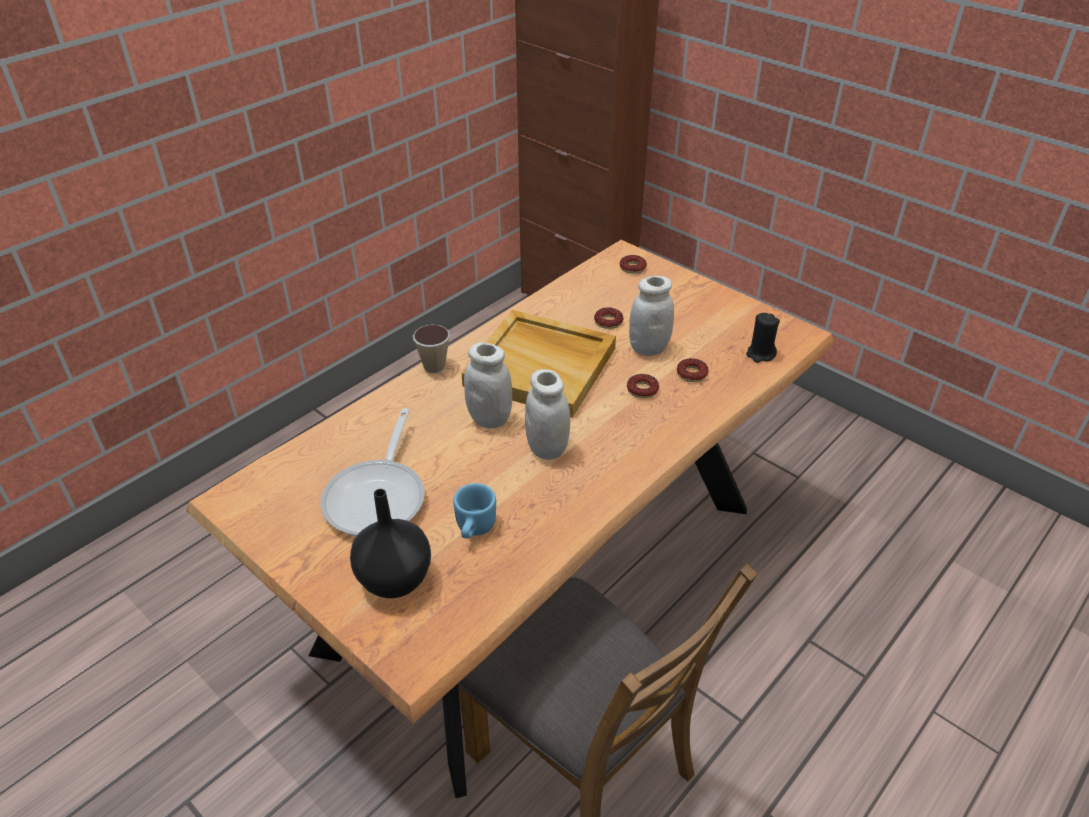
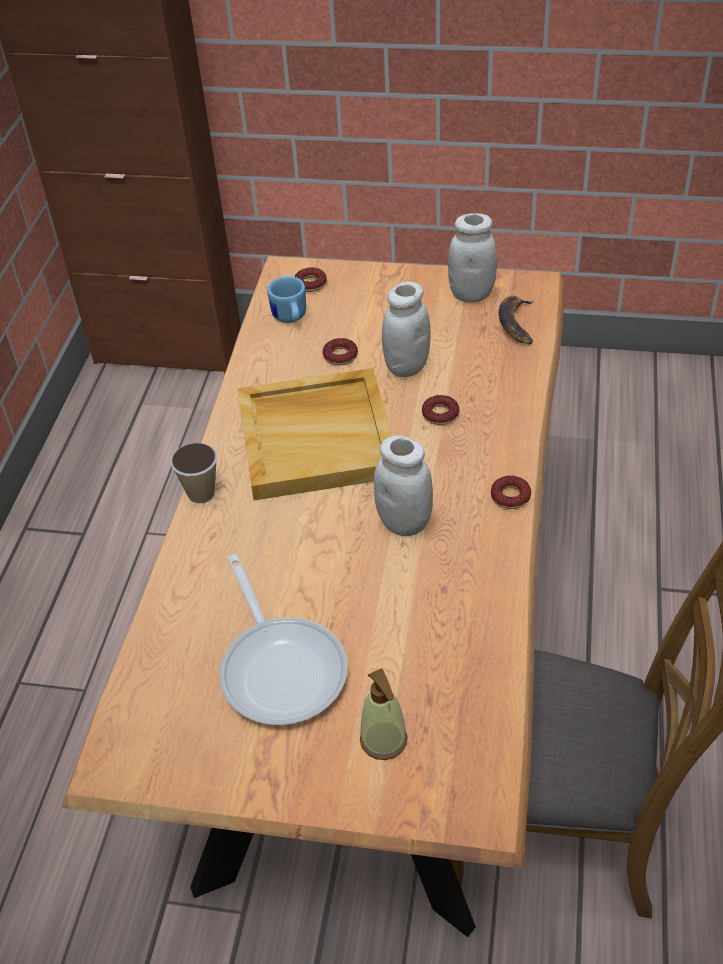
camera: 30 degrees left, 5 degrees up
(396, 579) = (383, 740): black vase -> soap dispenser
(473, 529) = (411, 645): blue mug -> blue mug (290, 319)
(490, 419) = (317, 521): white jar -> white jar (471, 294)
(691, 374) = (472, 374): donut -> donut (510, 496)
(760, 354) = (516, 323): black candle -> banana

